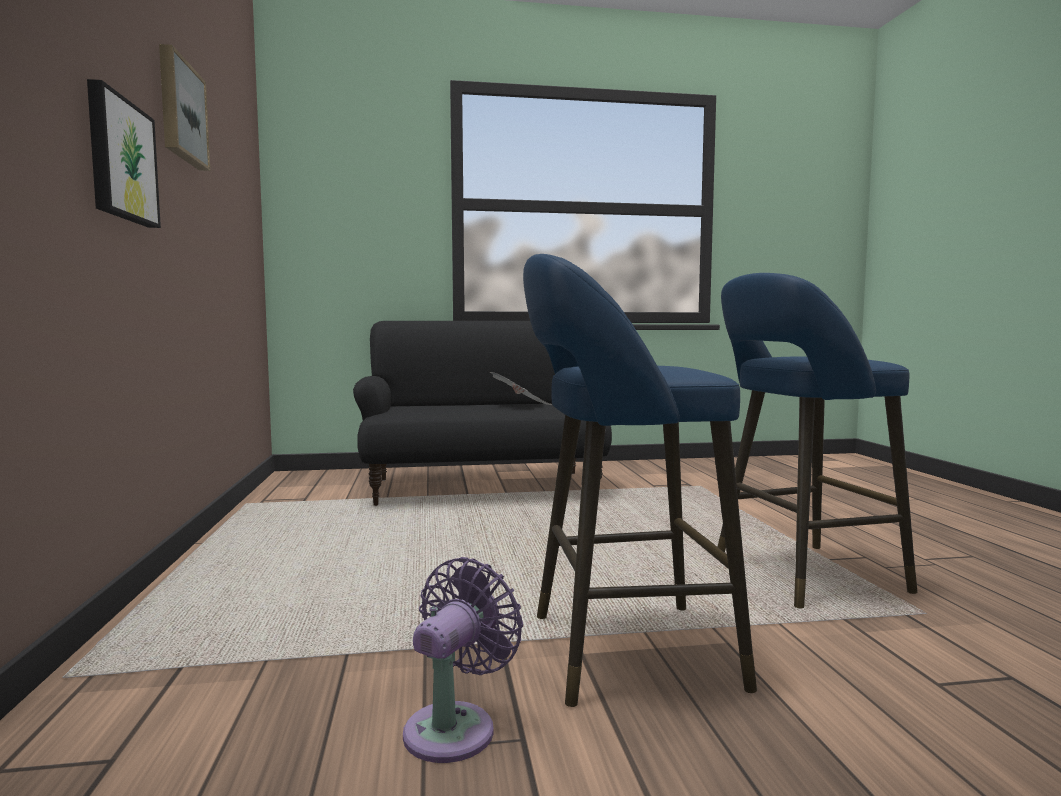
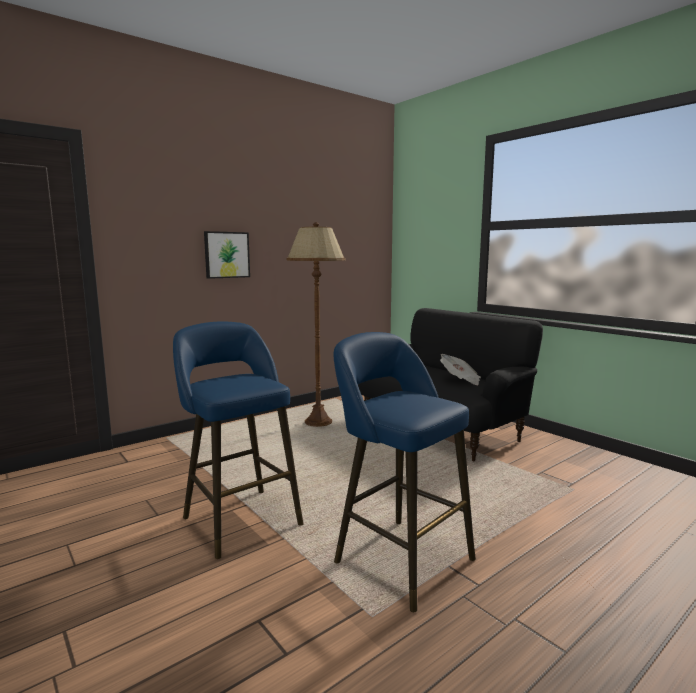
camera: 60 degrees right, 5 degrees up
(180, 112) = (284, 216): picture -> none
(323, 531) = (318, 422): none -> brown floor lamp
(455, 727) = (161, 501): purple fan -> none

